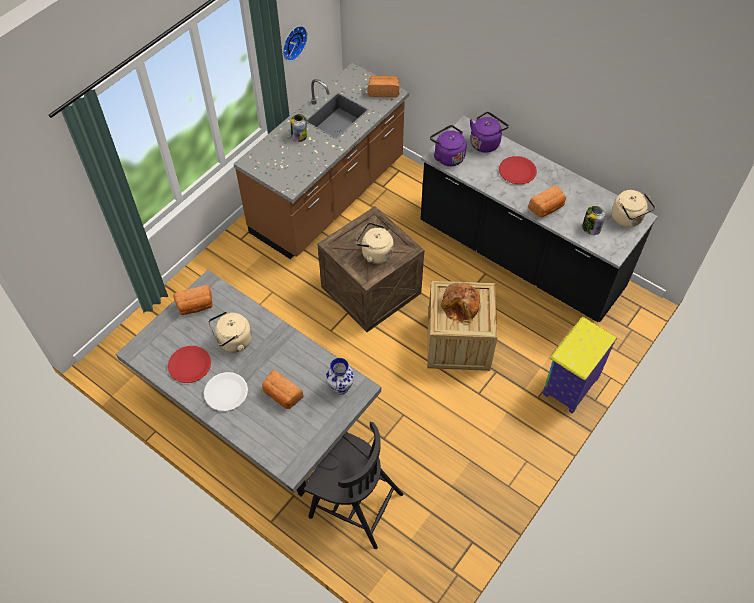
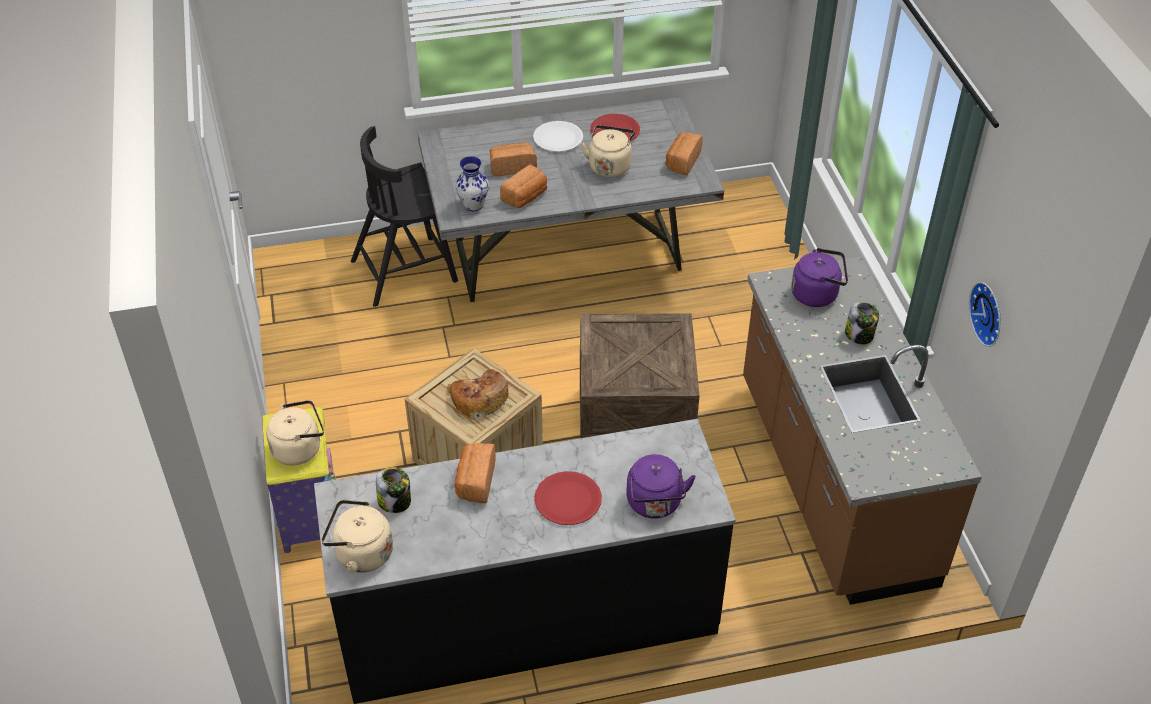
camera: 130 degrees right, 10 degrees down
(375, 253) = (623, 351): beige kettle -> beige kettle (300, 448)
(383, 91) = (878, 471): bread -> bread (525, 197)
(447, 156) = (671, 445): purple kettle -> purple kettle (817, 294)

